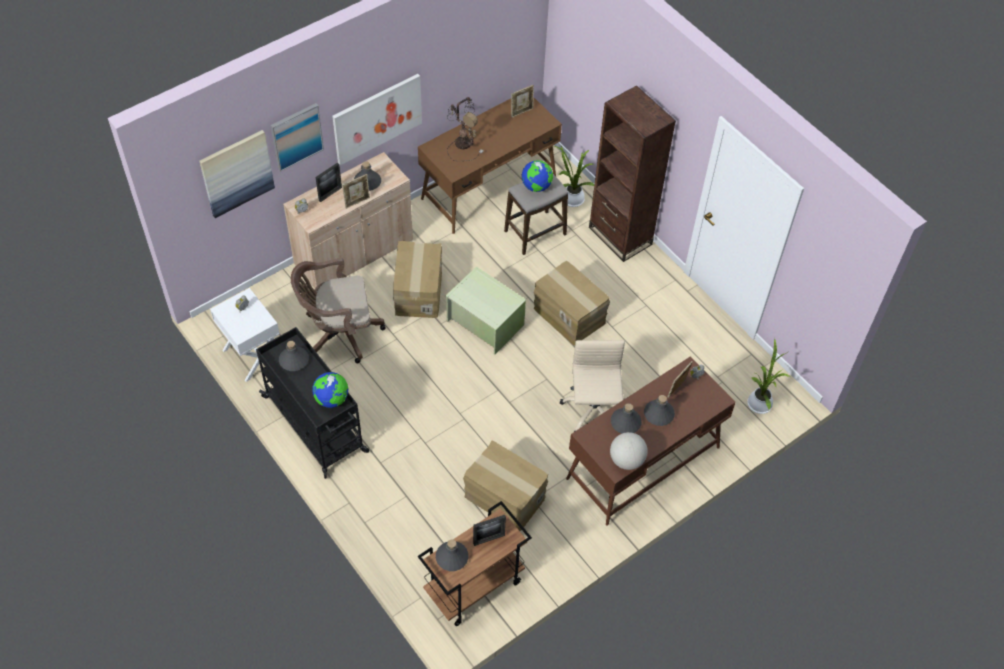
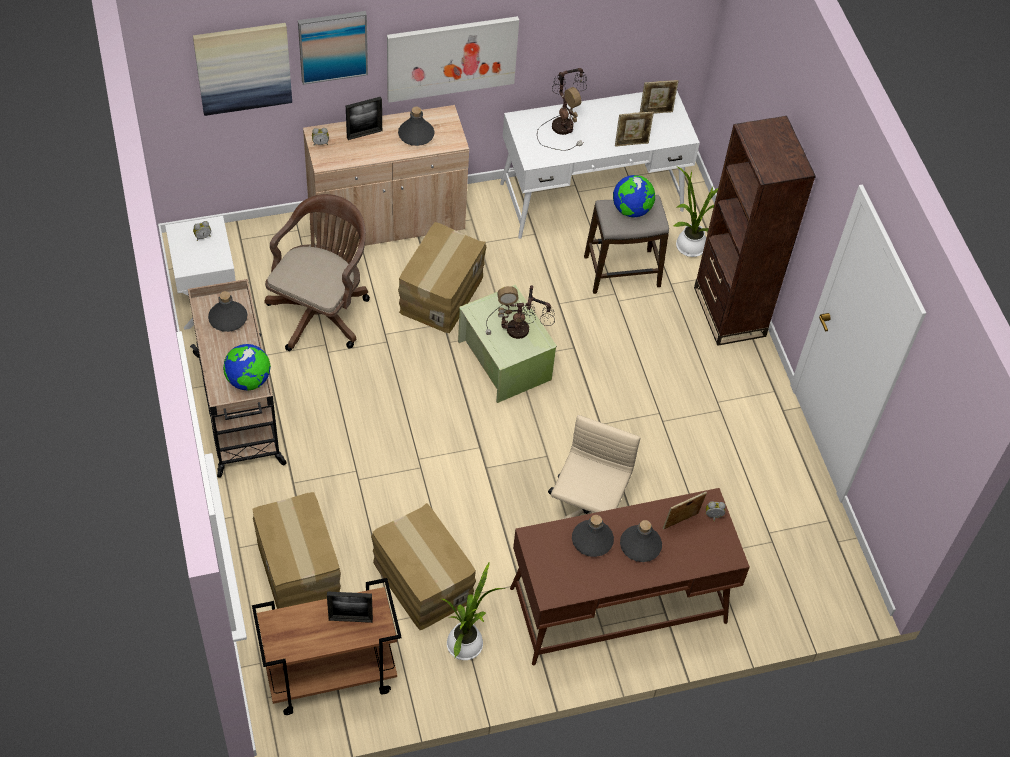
camera: 20 degrees right, 0 degrees up
(315, 425) = (239, 410): black cart -> beige cart
(339, 333) = (321, 310): brown office chair -> brown office chair turned 105 degrees clockwise
(357, 202) = (392, 154): picture frame -> picture frame (631, 143)
(452, 557) = (295, 624): grey bottle -> none
(489, 187) = (592, 197): brown desk -> white desk
(495, 297) = (519, 330): none -> table lamp
(570, 315) = (615, 388): cardboard box -> cardboard box (299, 568)
(626, 460) = (569, 587): globe -> none
(759, 402) = (809, 585): potted plant -> potted plant (466, 642)

